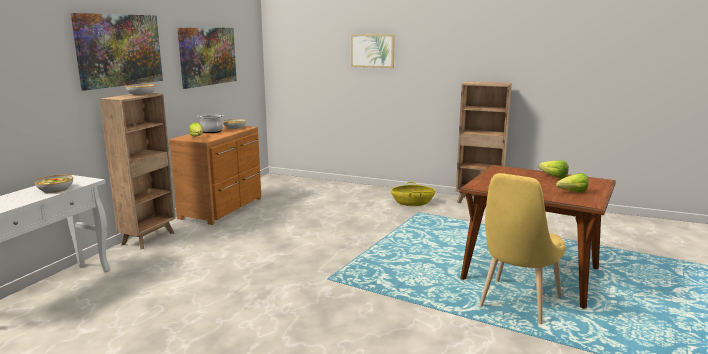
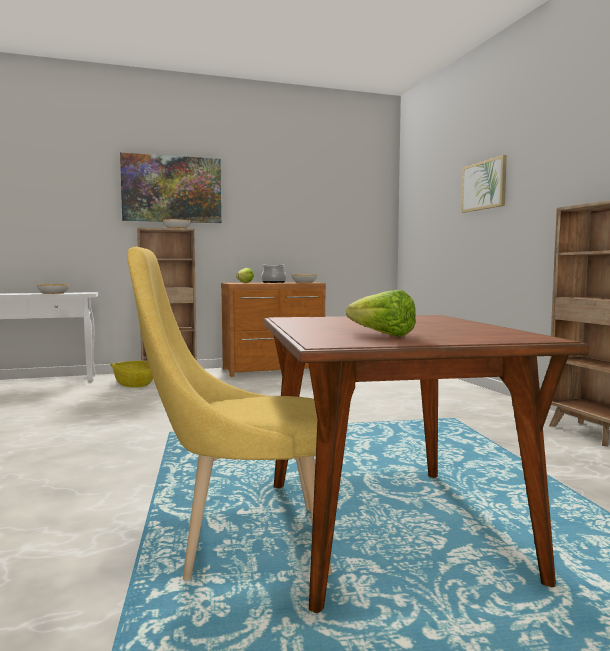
camera: 50 degrees right, 10 degrees down
(208, 56) = (296, 206): picture -> none
(412, 203) = (476, 409): basket -> basket (134, 384)
(552, 176) = (463, 326): lettuce -> none

